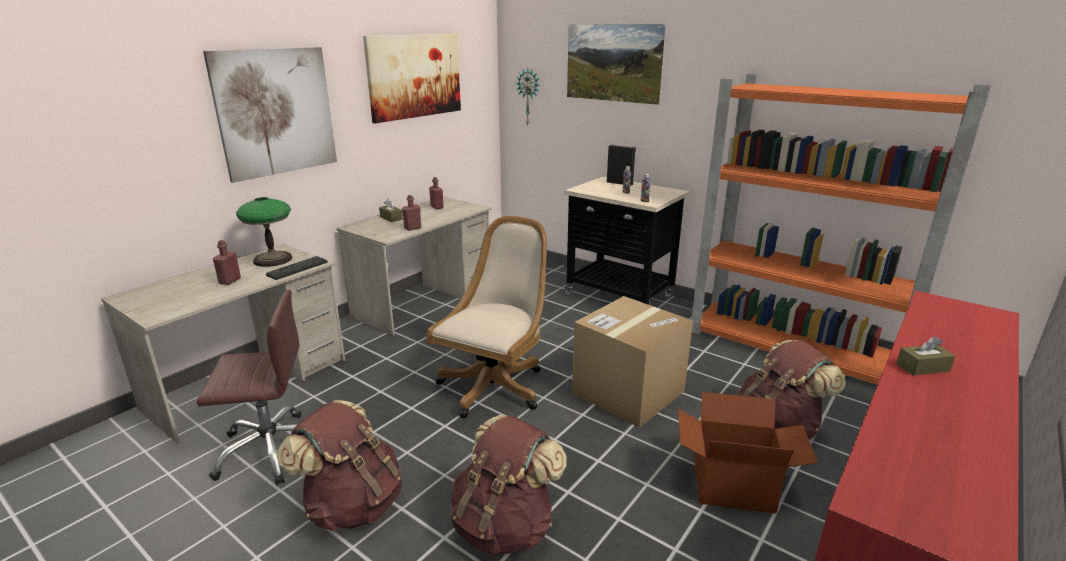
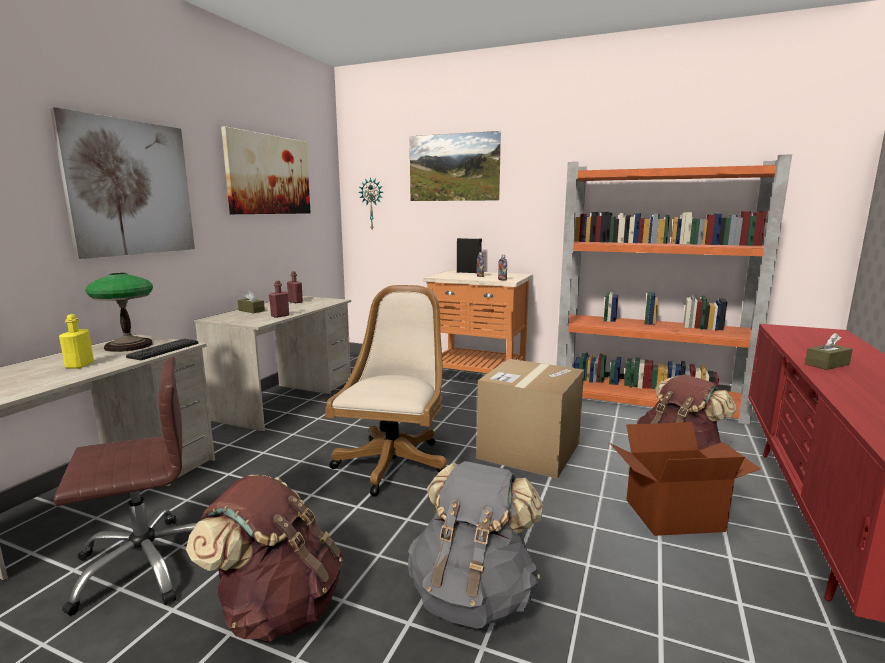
camera: 15 degrees left, 10 degrees down
(230, 281) = (80, 365): red bottle -> yellow bottle
(505, 526) = (473, 595): brown backpack -> grey backpack
(619, 296) = (477, 378): black cart -> orange cart

